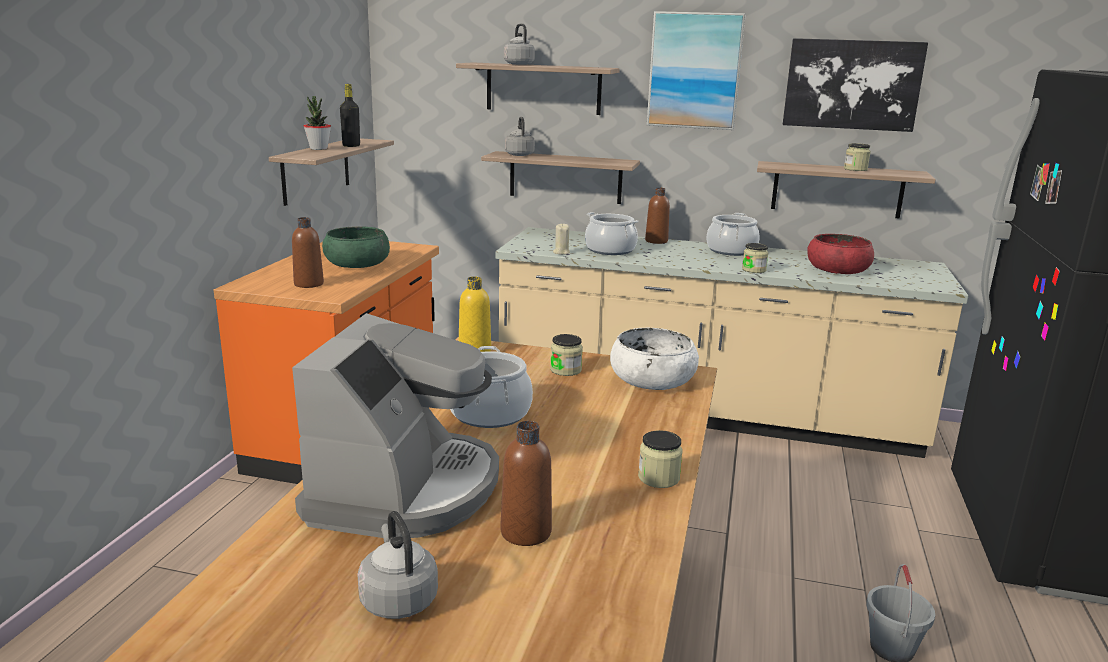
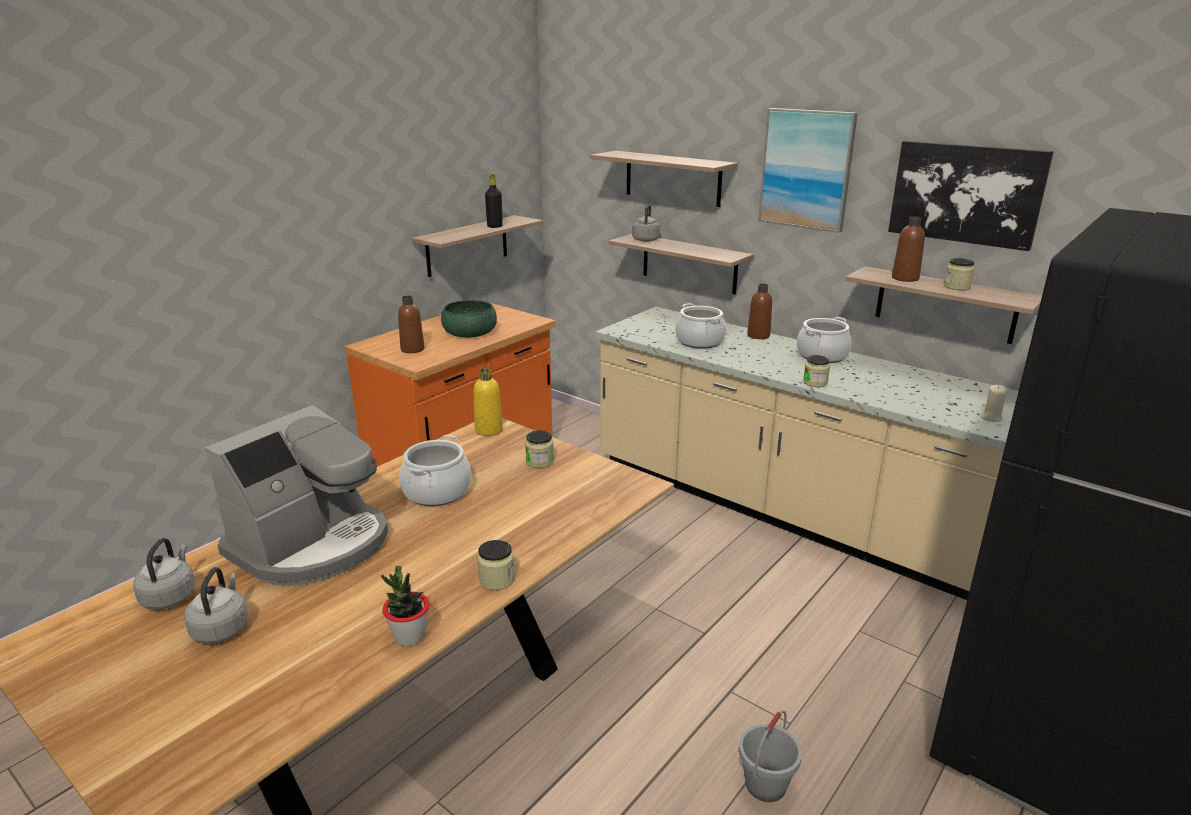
camera: 25 degrees right, 5 degrees up
(318, 149) = (463, 229): potted plant -> potted plant (409, 637)
(518, 64) = (647, 155): grey kettle -> grey kettle (170, 596)
(526, 532) = (351, 600): brown bottle -> brown bottle (905, 278)
(561, 252) = (650, 339): beige candle -> beige candle (991, 417)
(652, 379) = (601, 484): white bowl -> none
(838, 269) = (910, 393): red bowl -> none

